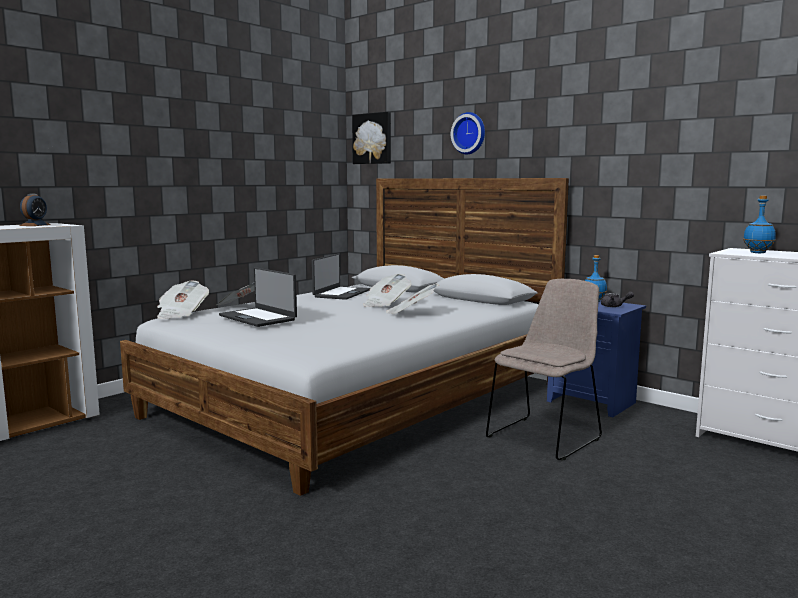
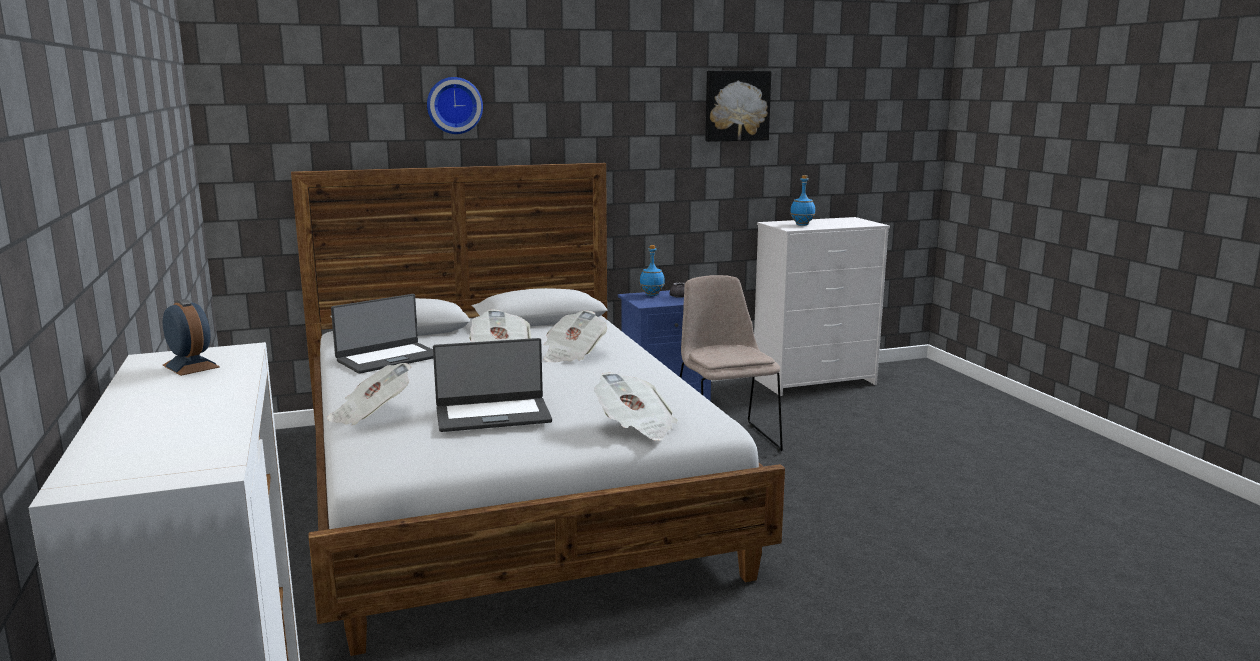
camera: 60 degrees left, 5 degrees up
(181, 314) = (367, 453): newspaper -> newspaper (636, 427)
(341, 293) = (388, 358): laptop -> laptop turned 90 degrees clockwise
(373, 138) = (260, 106): picture -> picture (736, 106)

